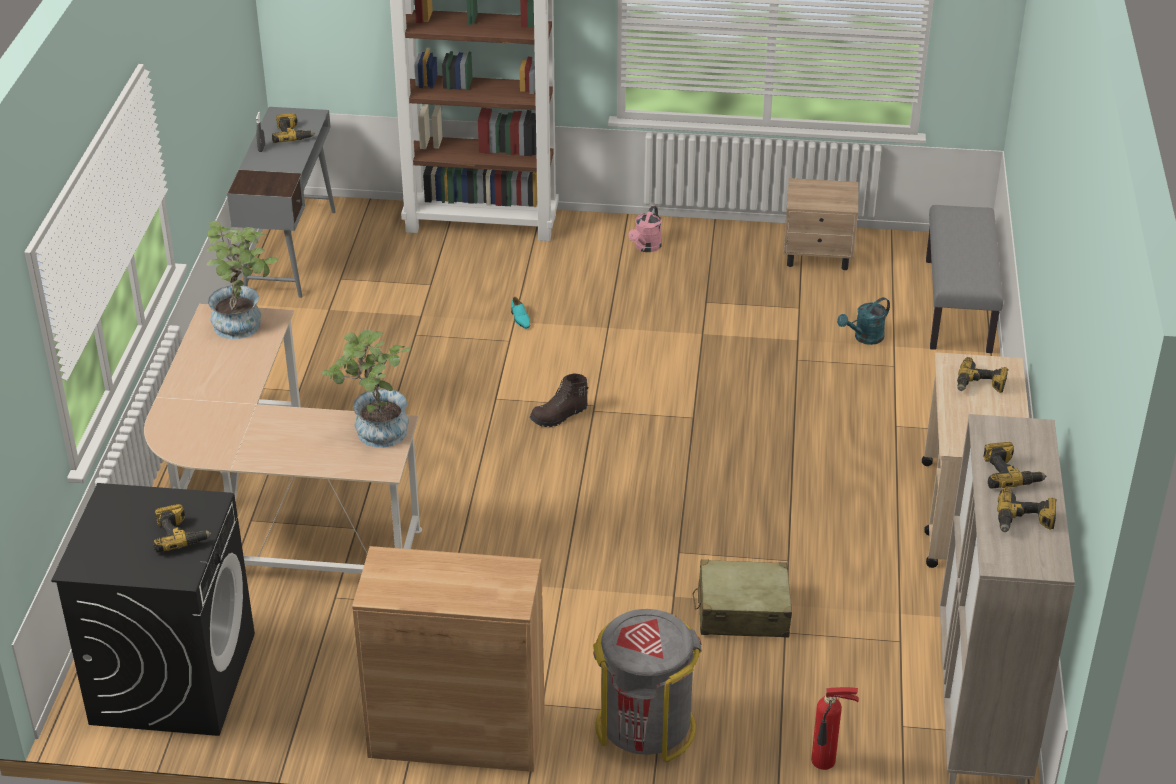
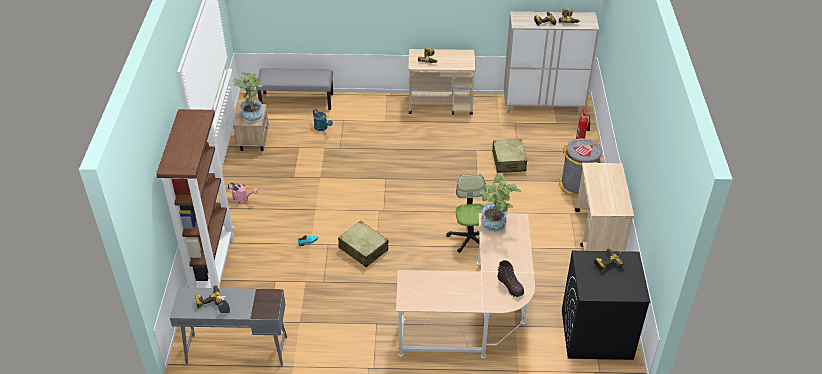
camera: 95 degrees left, 5 degrees up
(245, 325) = (414, 287): potted plant -> potted plant (252, 114)
(457, 733) = (598, 236): brown cabinet -> beige cart
(487, 382) = (363, 249): none -> beige suitcase
(490, 523) = (470, 238): none -> office chair
(559, 416) = (388, 221): brown boot -> brown boot (510, 286)

